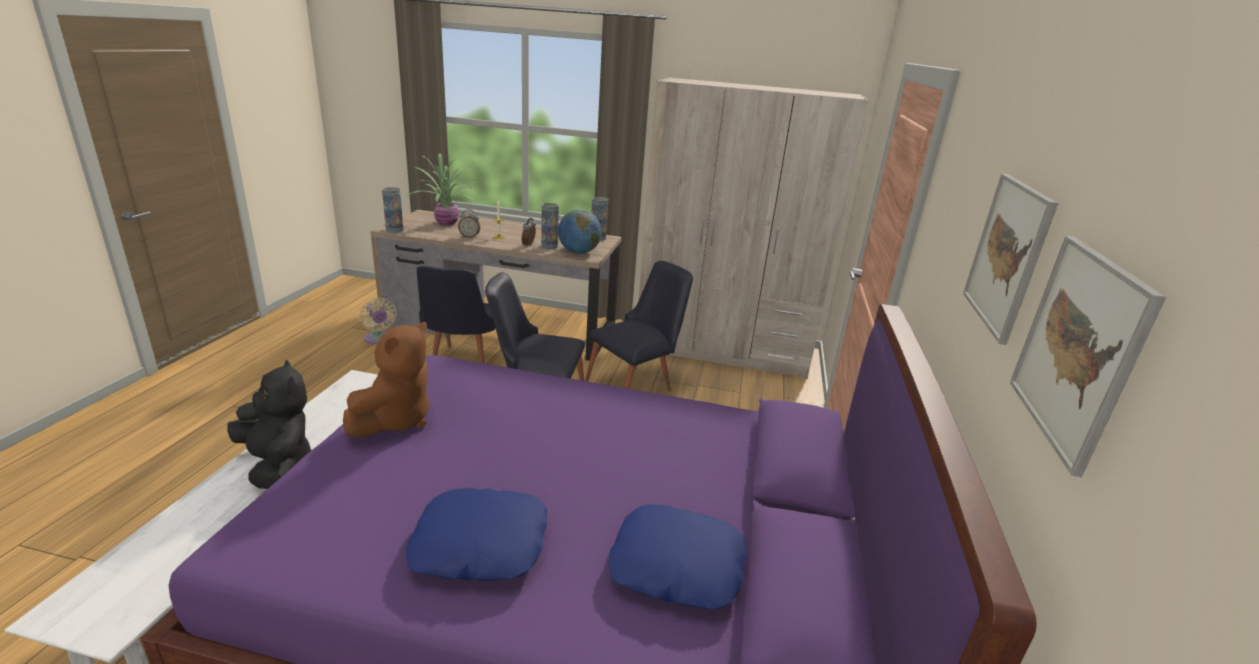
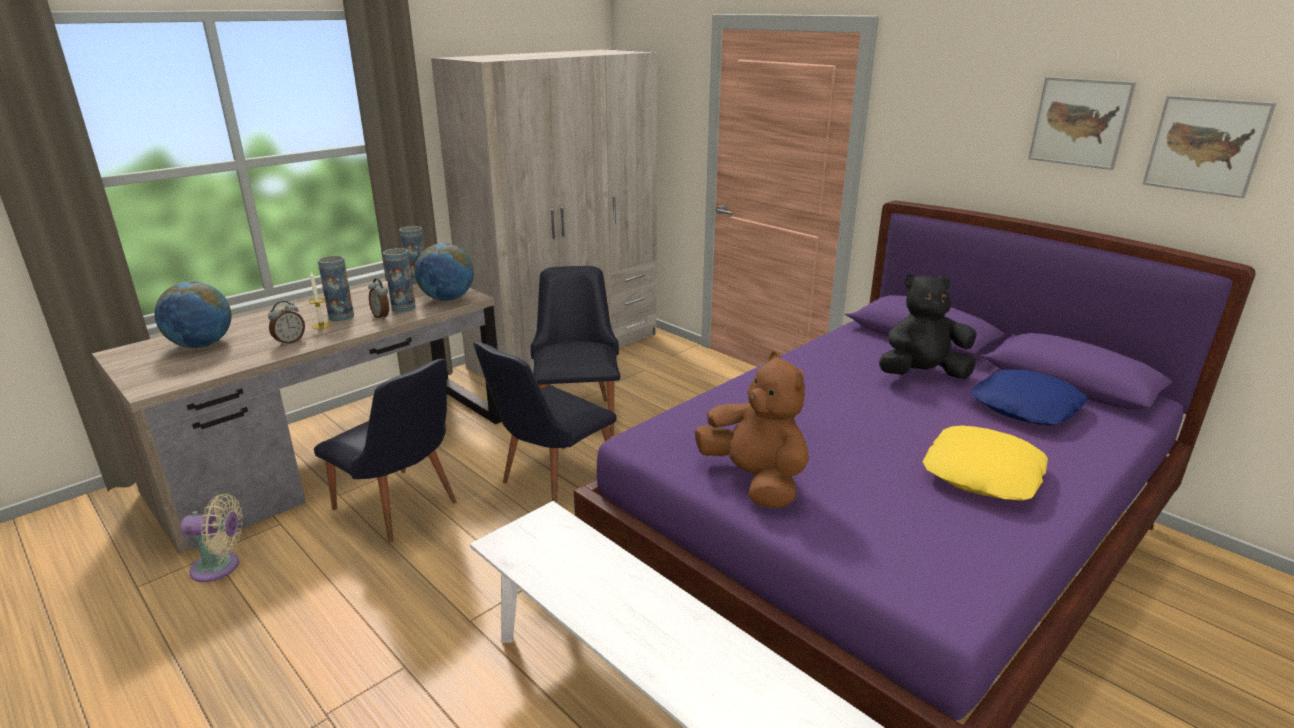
camera: 55 degrees left, 0 degrees up
(277, 464) = (667, 633): black plush toy -> black plush toy (922, 375)
(394, 230) = (165, 384): vase -> vase (341, 316)
(447, 223) = (202, 345): potted plant -> globe
(479, 545) = (983, 474): blue pillow -> yellow pillow

